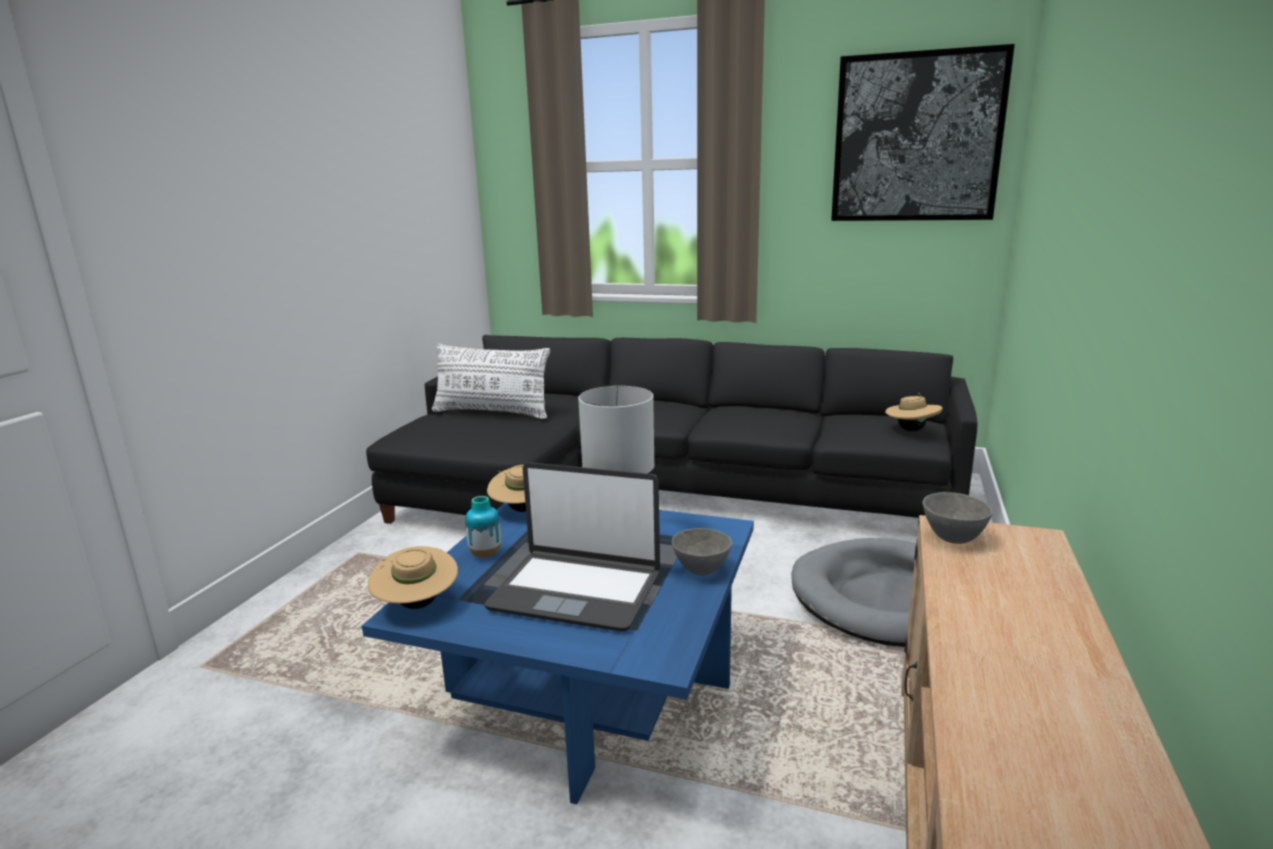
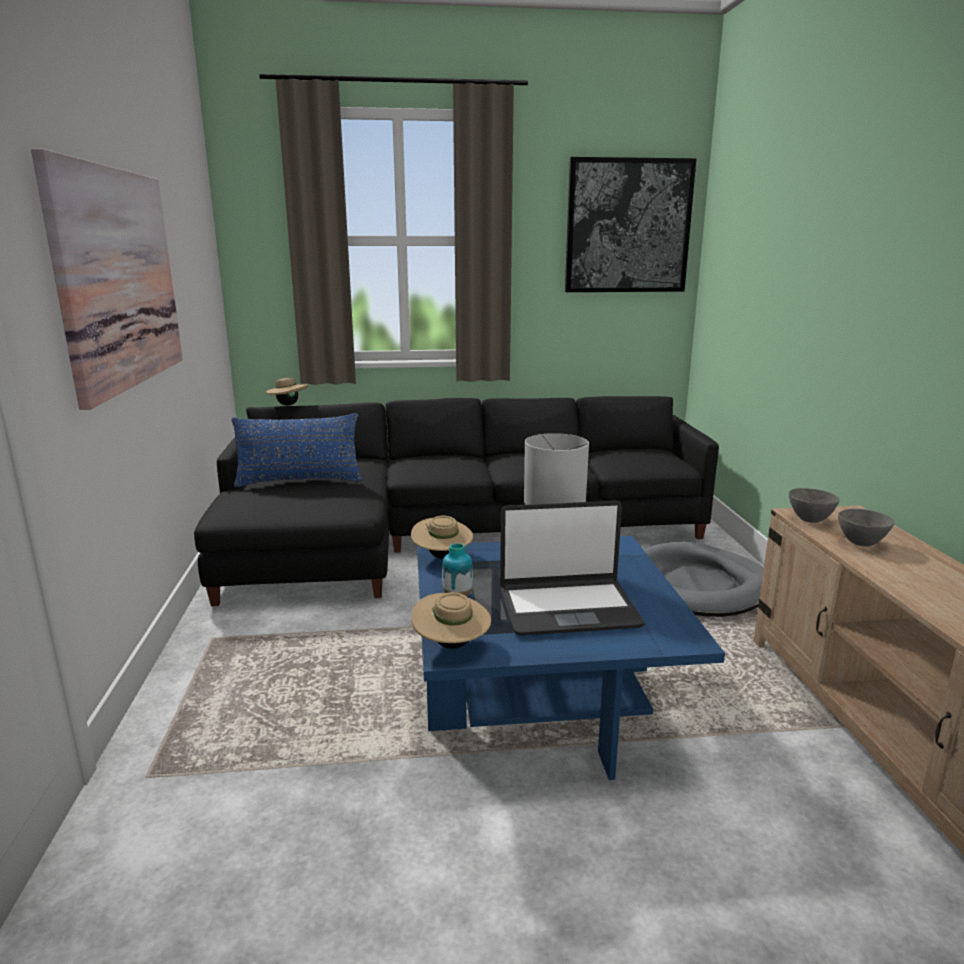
camera: 25 degrees left, 0 degrees up
(279, 208) = (118, 278): none -> picture
(492, 412) = (299, 481): white pillow -> blue pillow
(701, 571) = (639, 576): grey bowl -> grey bowl (861, 543)
(911, 430) = (662, 457): beige hat -> beige hat (288, 405)

